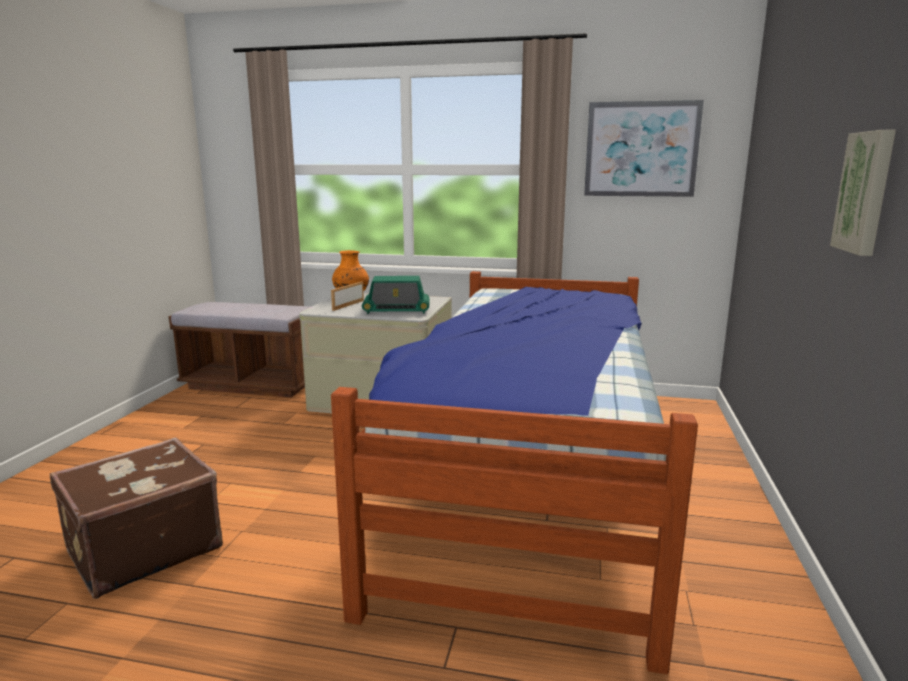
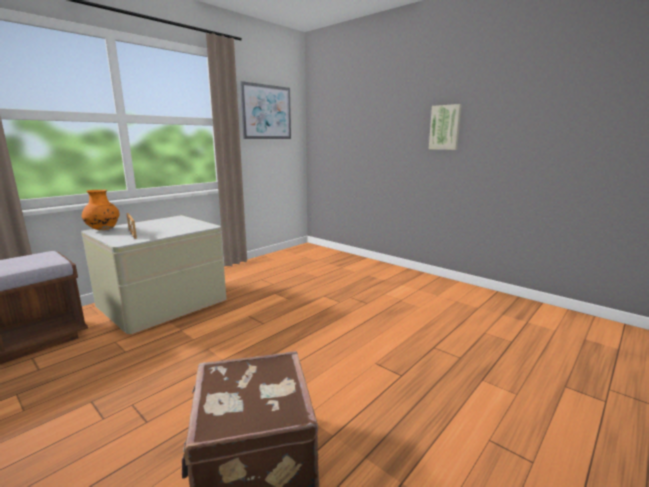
camera: 60 degrees left, 0 degrees up
(396, 310) = (181, 227): radio -> none
(528, 477) = (324, 295): bed -> none

